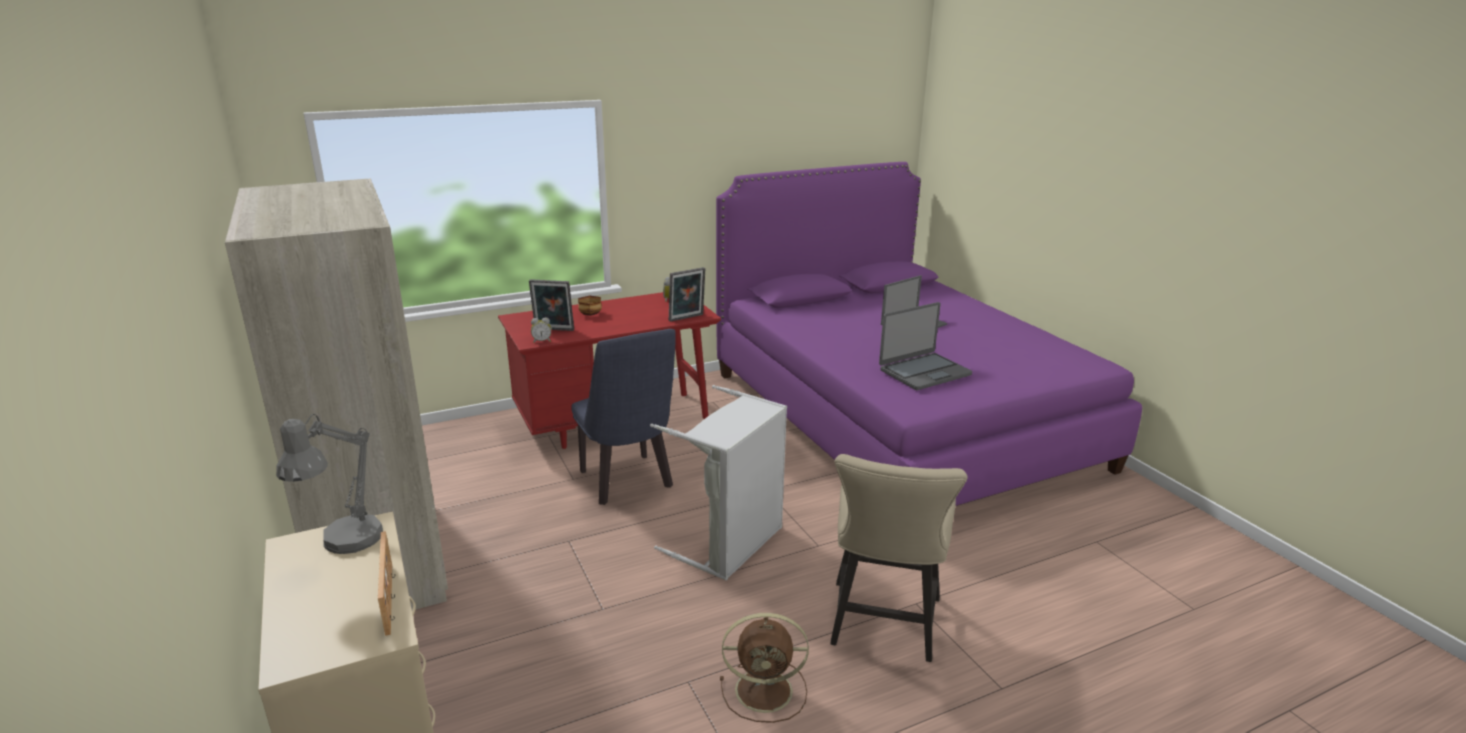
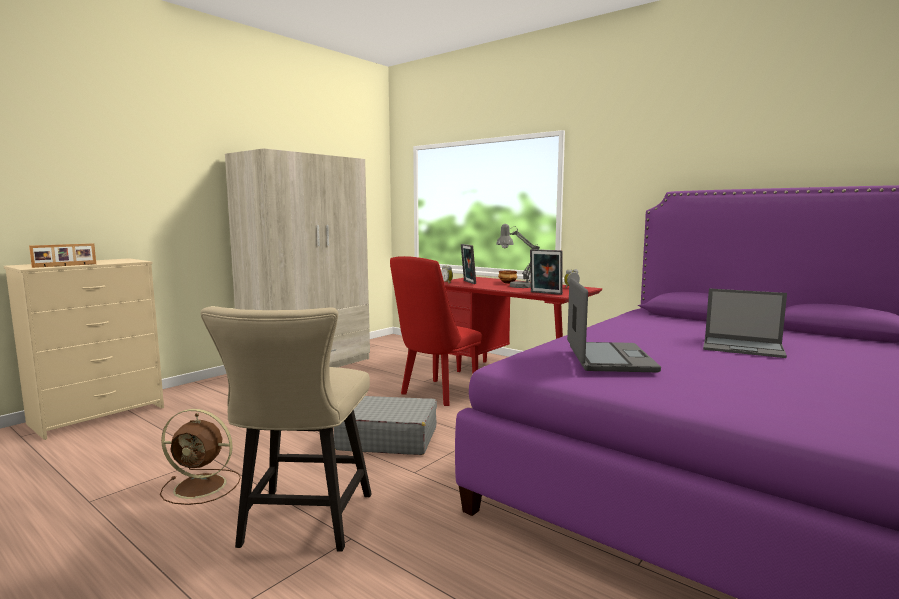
camera: 65 degrees right, 15 degrees down
(345, 544) = (119, 261): grey table lamp -> grey table lamp (515, 286)
(628, 483) = (435, 394): blue chair -> red chair
(730, 544) = (387, 438): grey laundry basket -> grey suitcase
(766, 690) = (202, 486): brown fan -> brown fan turned 60 degrees counterclockwise
(883, 627) = (302, 525): beige chair -> beige chair turned 75 degrees counterclockwise
(924, 372) = (608, 358): laptop -> laptop turned 120 degrees counterclockwise

